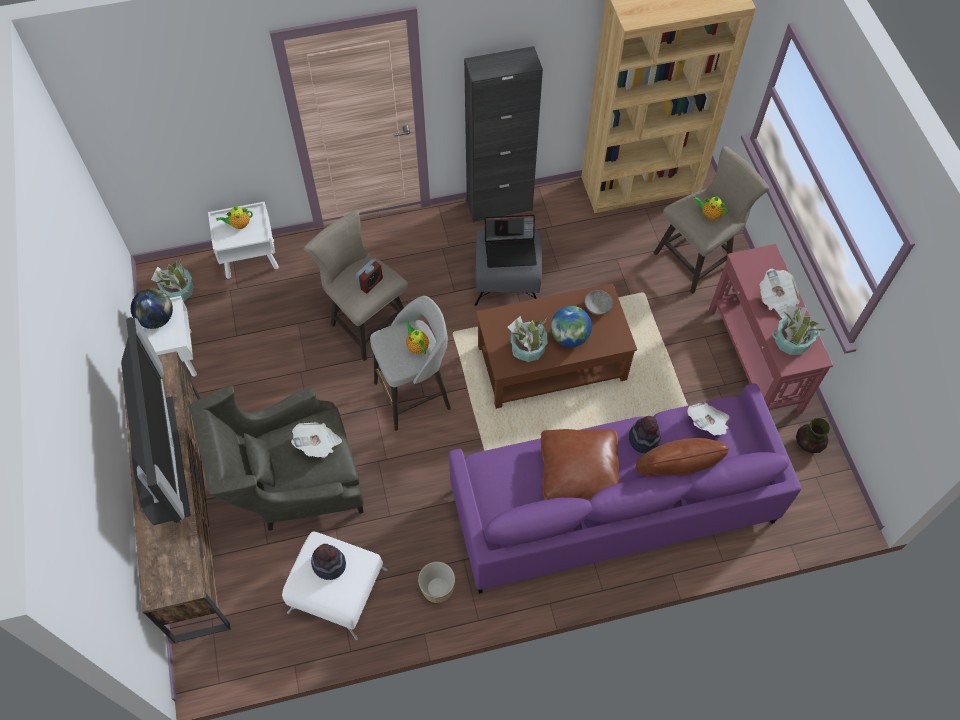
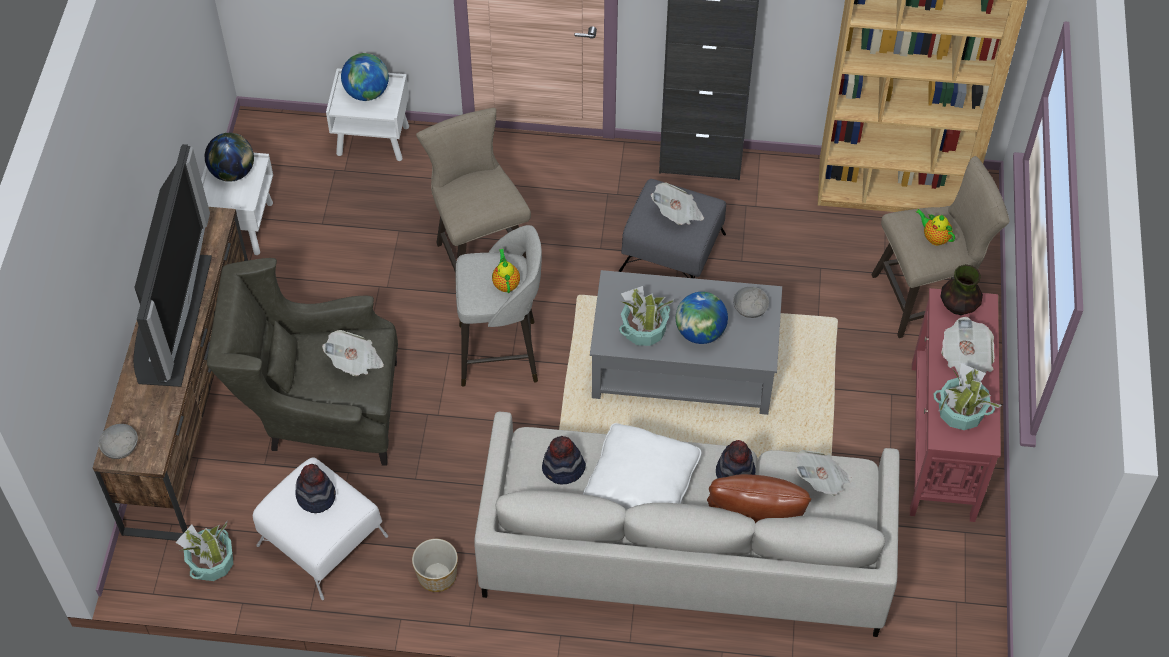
camera: 20 degrees right, 5 degrees down
(160, 585) = (121, 447): none -> grey bowl
(179, 291) = (276, 153): potted plant -> potted plant (212, 563)
(239, 224) = (367, 92): teapot -> globe
(370, 283) = (485, 199): alarm clock -> none
(511, 250) = (677, 213): laptop -> newspaper
(516, 479) = (563, 469): none -> hat
(550, 362) = (682, 366): brown coffee table -> grey coffee table
(579, 471) = (641, 484): brown pillow -> white pillow
(612, 505) = (684, 551): purple sofa -> grey sofa
(808, 444) = (965, 560): vase -> vase (958, 306)

